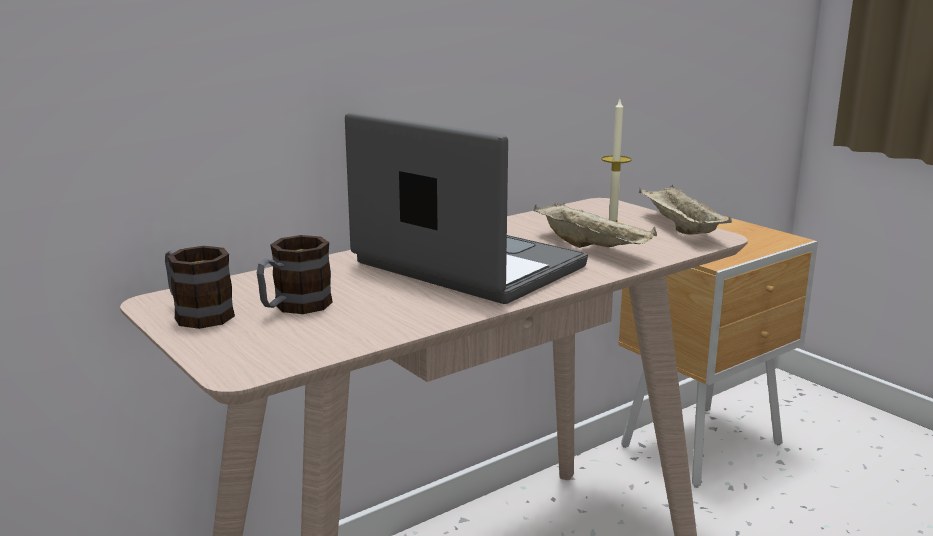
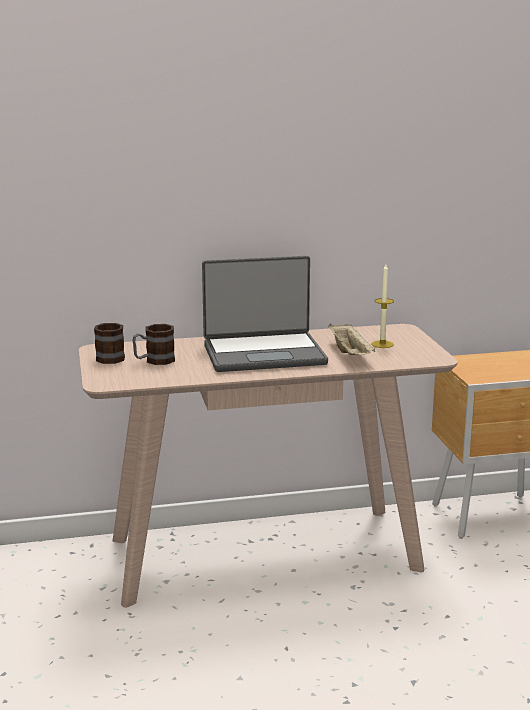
camera: 25 degrees right, 0 degrees up
(465, 266) = (264, 354): laptop -> laptop turned 105 degrees clockwise
(679, 228) = (424, 350): beige tray -> none

